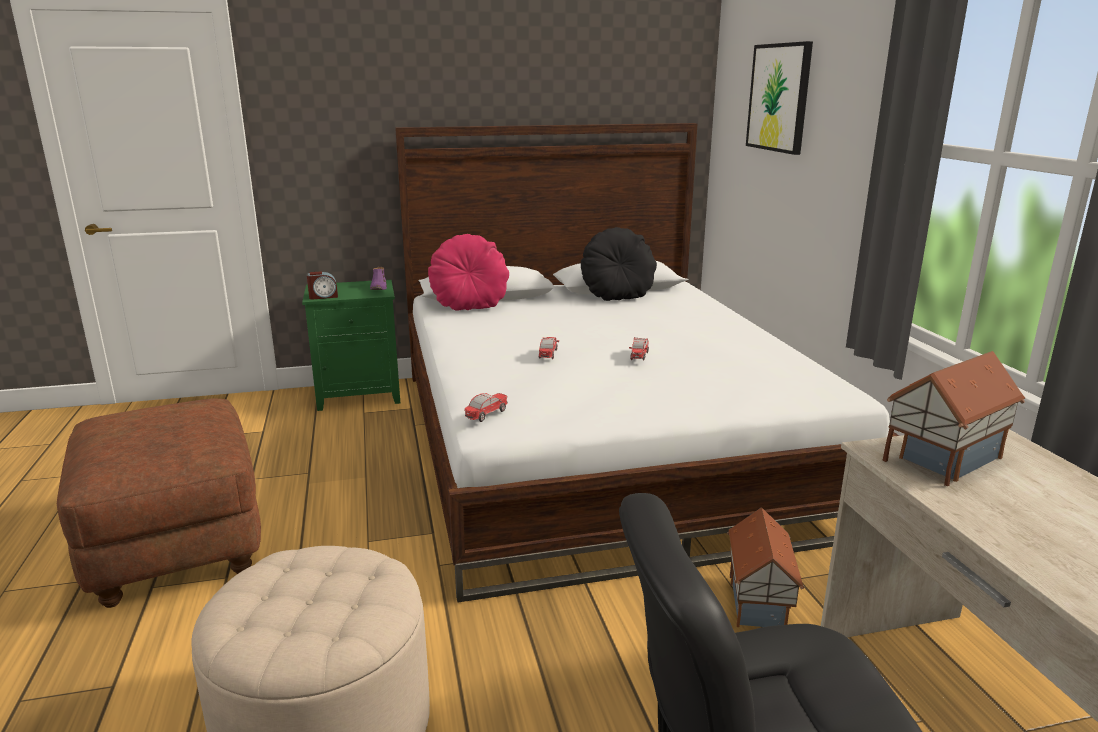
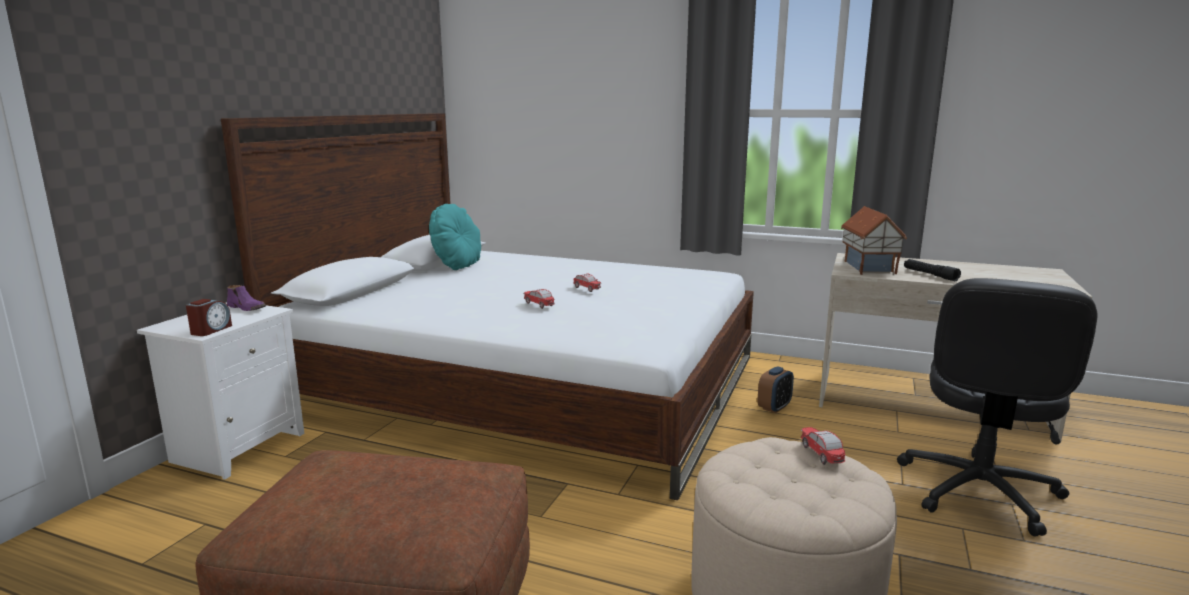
camera: 55 degrees left, 5 degrees down
(360, 394) = (238, 447): green nightstand -> white nightstand
(470, 307) = (367, 302): pink pillow -> none
(486, 415) = (624, 343): toy car -> toy car (821, 455)
(617, 298) = (457, 267): black pillow -> turquoise pillow
(760, 602) = (774, 407): toy house -> alarm clock
(779, 97) = (546, 88): picture -> none
(1003, 514) = (930, 275): none -> black flashlight

